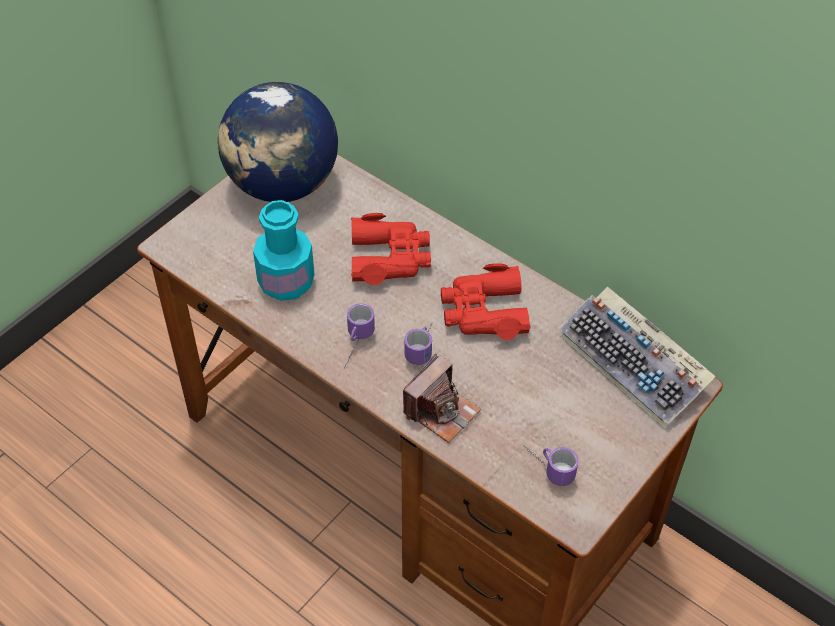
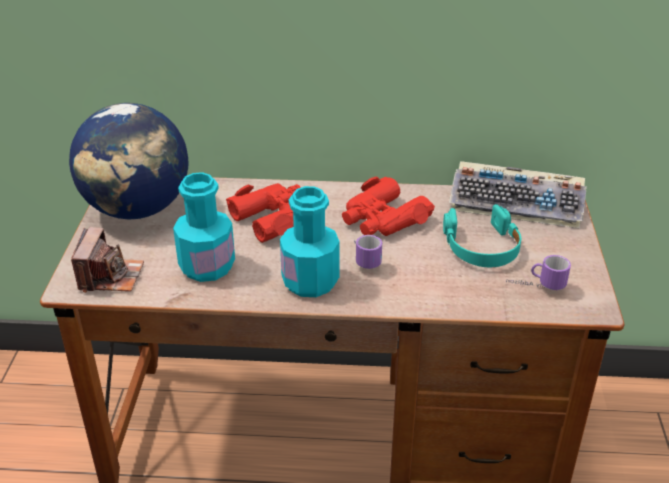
camera: 35 degrees left, 15 degrees down
(355, 346) = (310, 282): mug -> turquoise bottle
(441, 411) = (422, 290): camera -> camera (110, 276)
(544, 395) = (482, 247): none -> turquoise headphones

